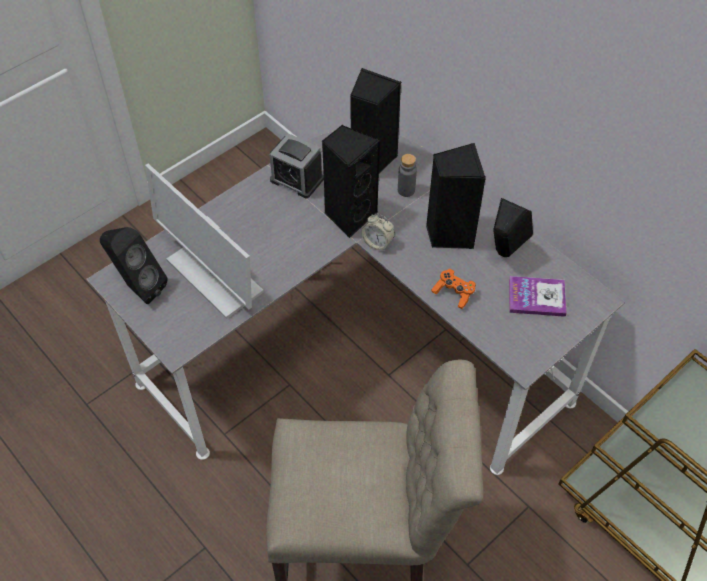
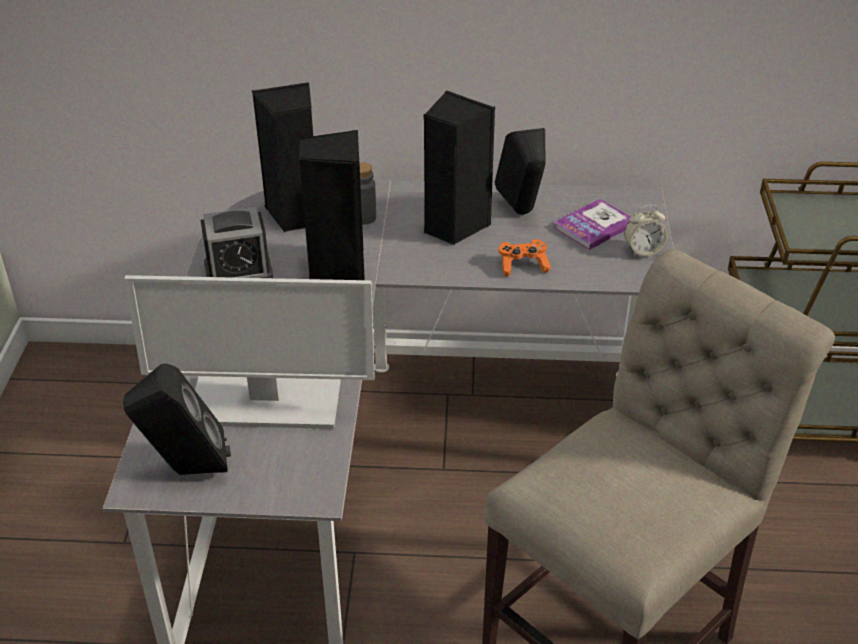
camera: 45 degrees left, 15 degrees down
(377, 243) = (398, 271): alarm clock -> alarm clock (643, 251)

